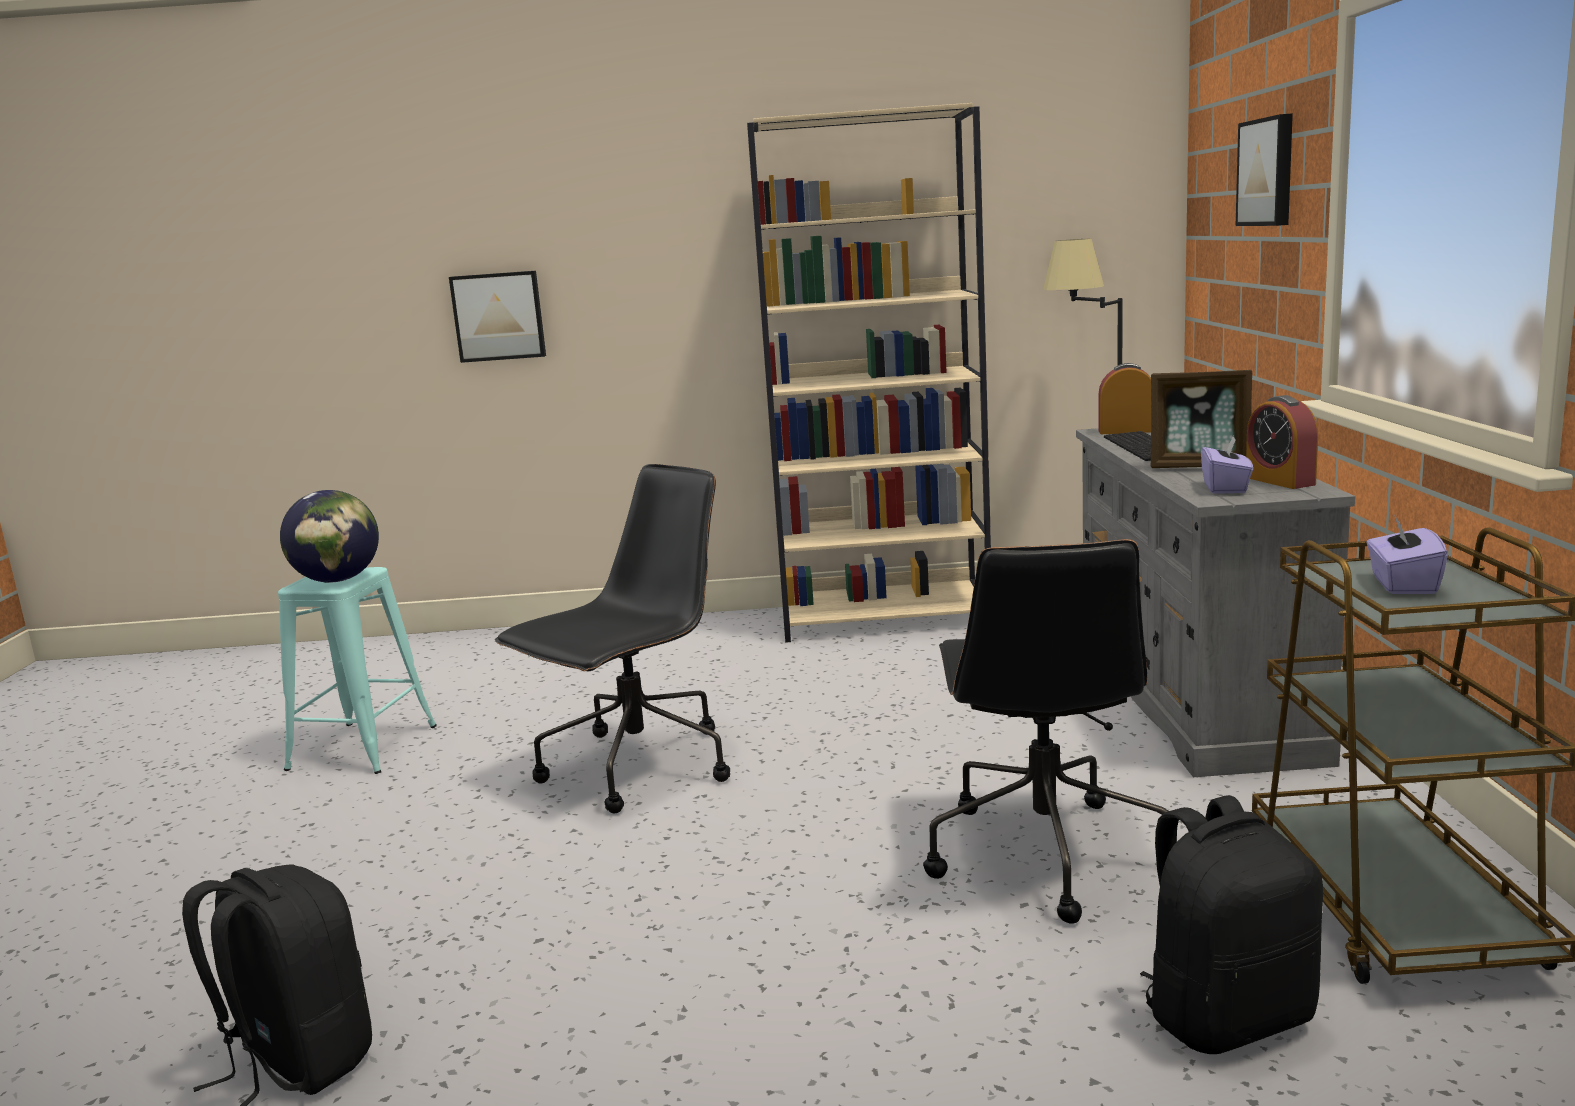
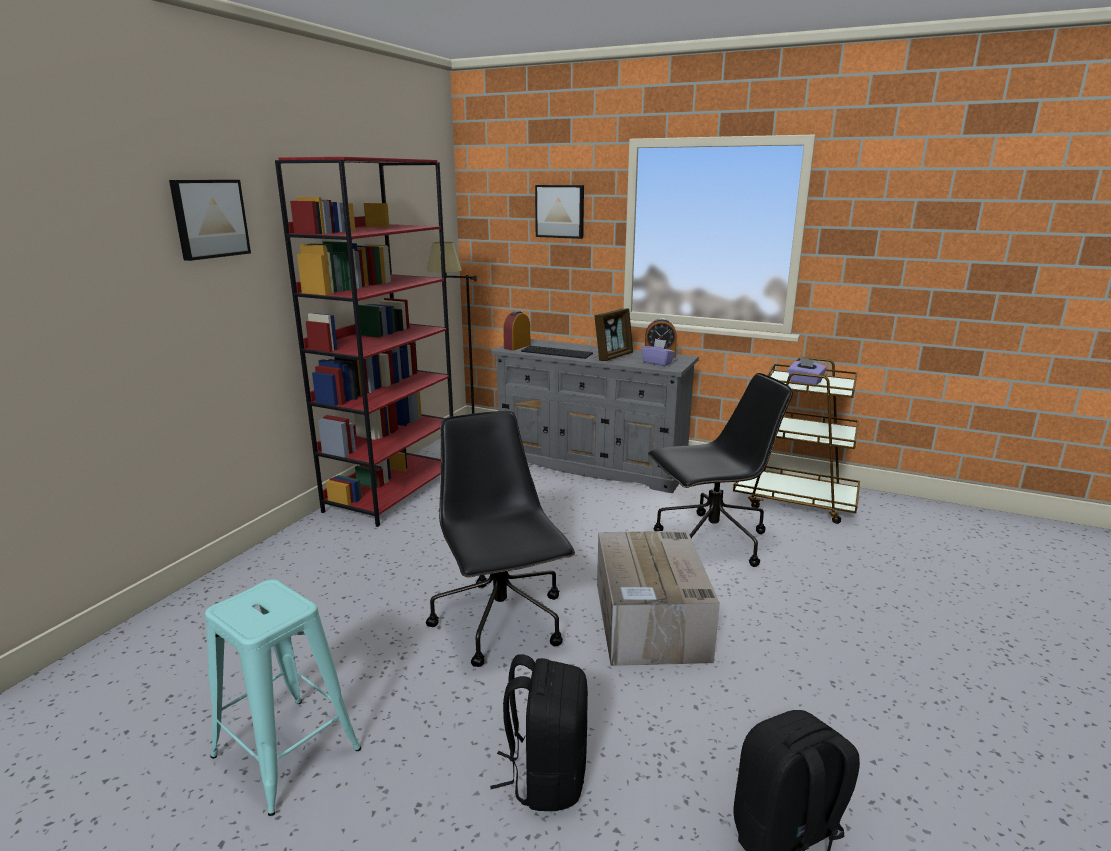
camera: 65 degrees left, 5 degrees up
(337, 580) = (276, 605): globe -> none
(499, 316) = (82, 326): picture -> picture (209, 218)
(724, 860) = (651, 622): none -> cardboard box
(885, 618) = (392, 491): beige bookcase -> red bookcase
(1044, 852) = (710, 542): black office chair -> black office chair turned 45 degrees counterclockwise
(1227, 1016) = (848, 551): black backpack -> black backpack (546, 776)

